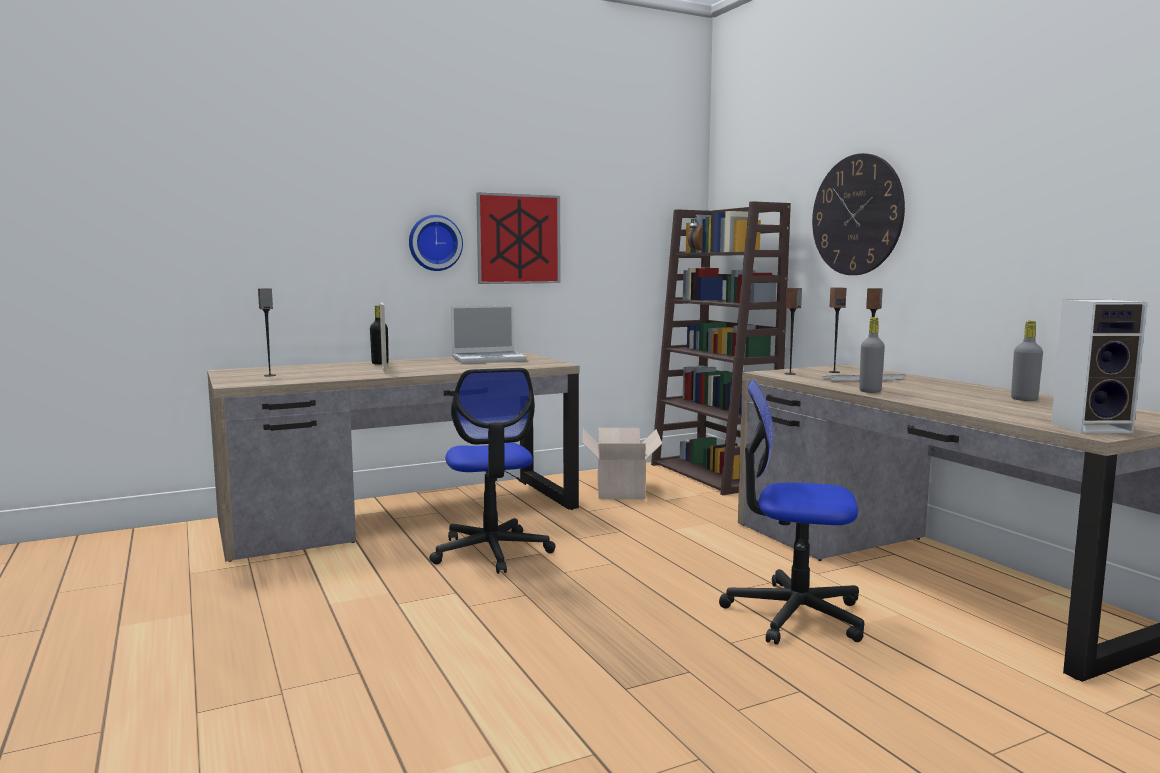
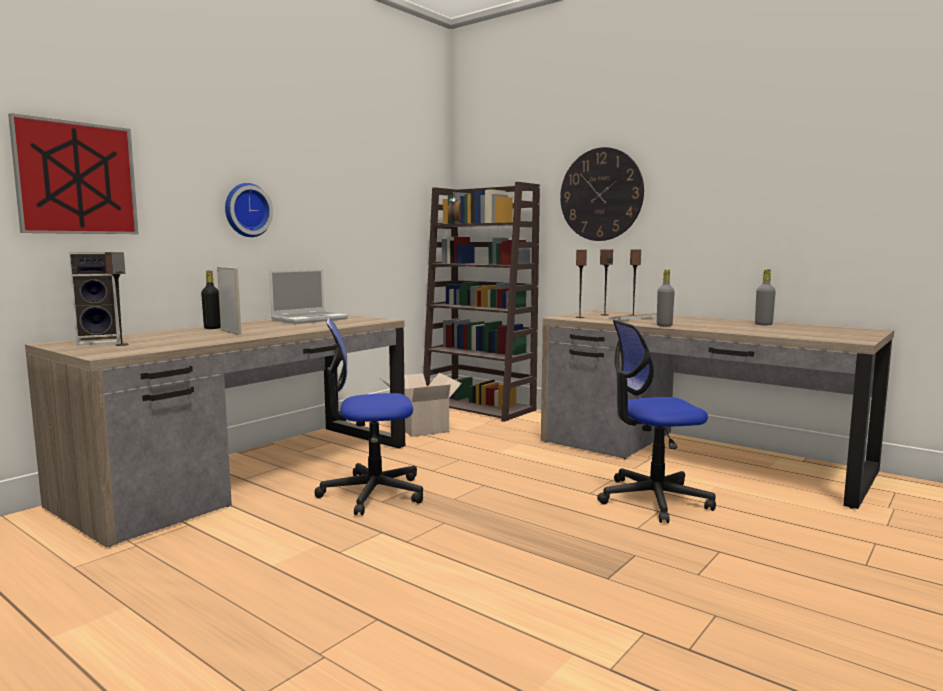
camera: 25 degrees left, 0 degrees up
(491, 552) = (372, 493): office chair -> office chair turned 120 degrees clockwise
(518, 239) = (316, 209): picture -> picture (76, 178)
(1092, 428) = (844, 338): speaker -> speaker (100, 341)

